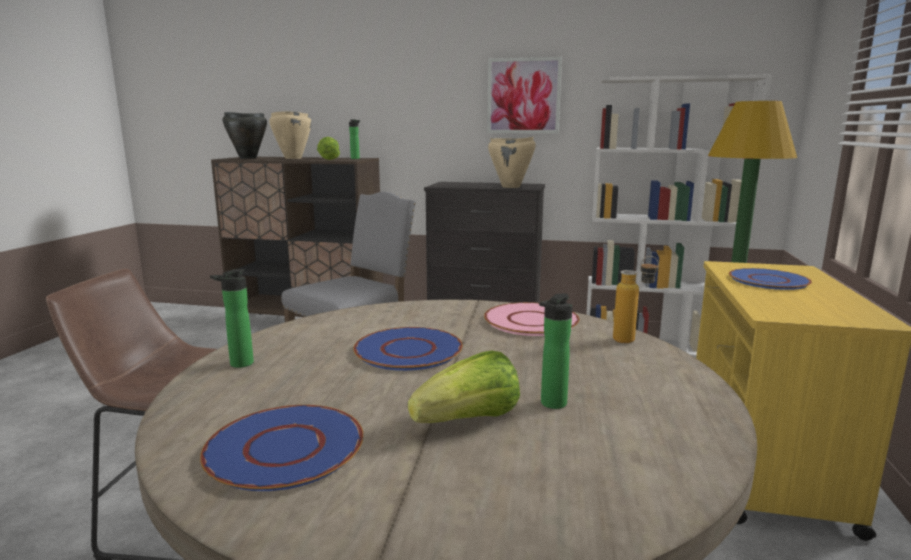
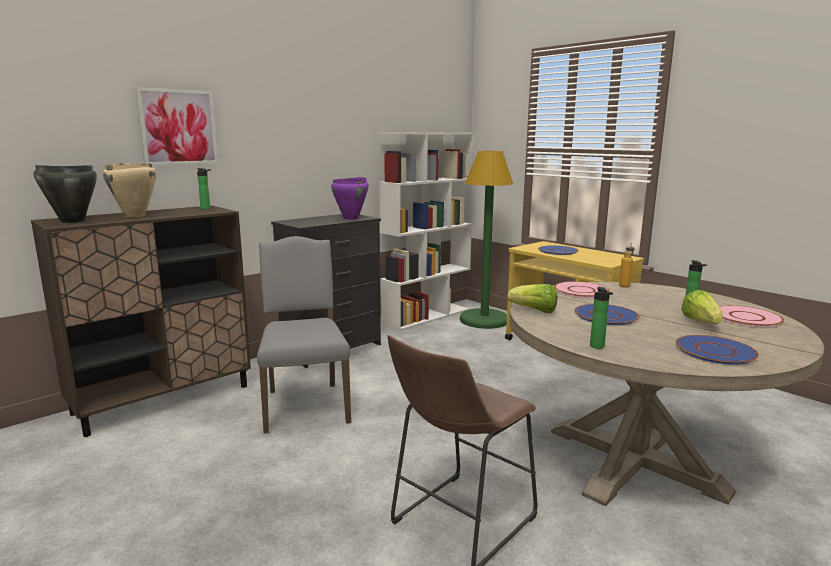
camera: 55 degrees left, 0 degrees up
(329, 159) = (189, 212): lettuce -> lettuce (534, 311)
(511, 187) = (351, 218): beige cooking pot -> purple cooking pot
(523, 96) = (328, 143): picture -> picture (178, 127)
(588, 465) = (746, 317): none -> pink plate

